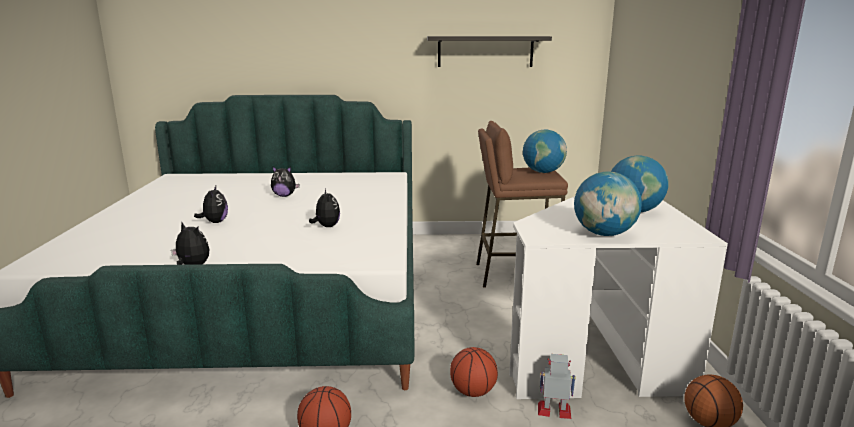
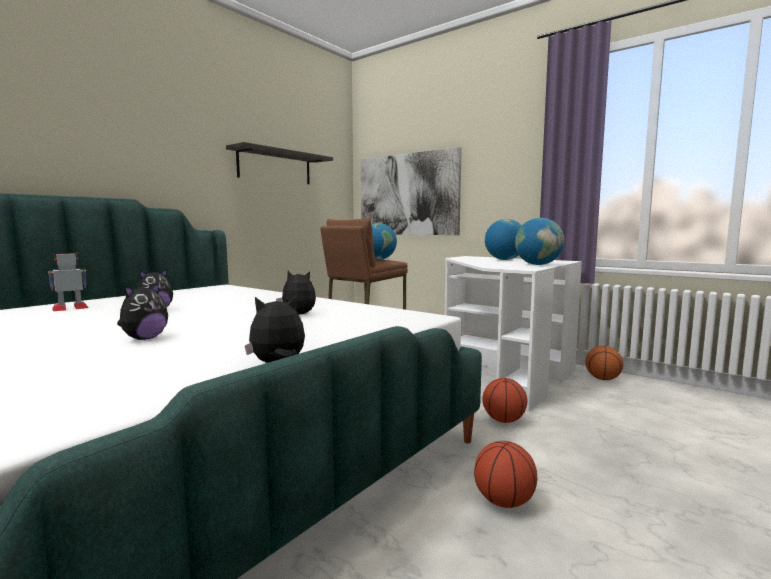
camera: 50 degrees left, 10 degrees down
(215, 222) = (144, 339): plush toy -> plush toy turned 90 degrees clockwise
(554, 410) = (554, 406): toy robot -> toy robot (71, 308)
(639, 86) = (407, 194): none -> picture

